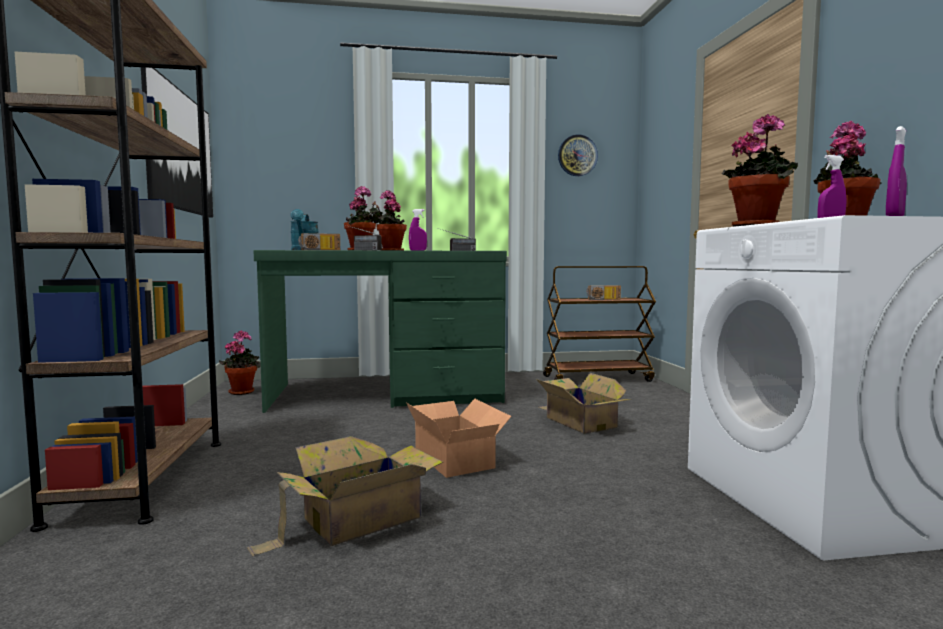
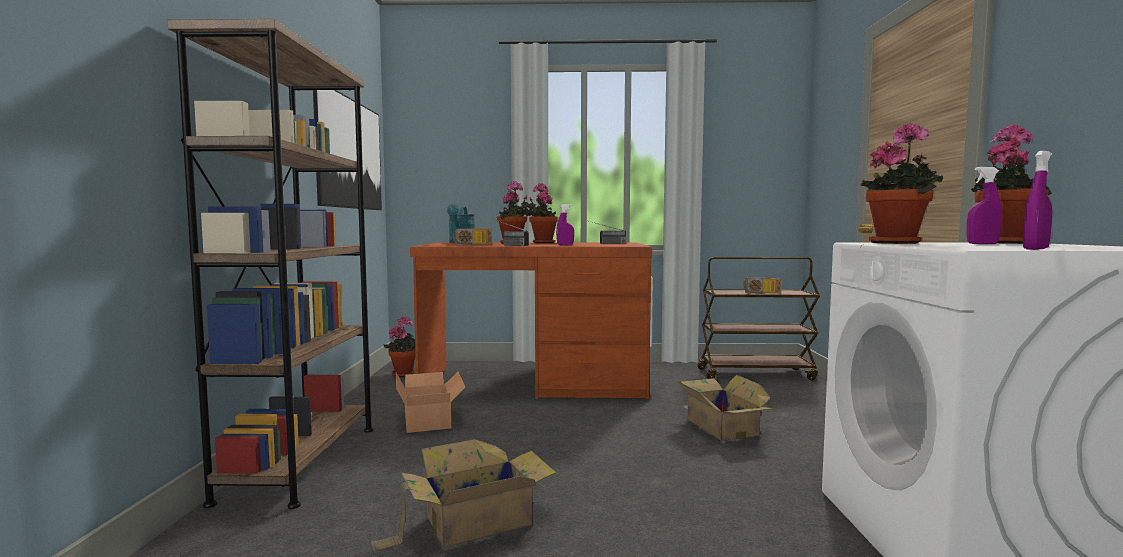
camera: 10 degrees right, 0 degrees up
(388, 393) = (536, 382): green desk -> brown desk
(456, 458) = (583, 461): cardboard box -> cardboard box (430, 418)
(577, 155) = (739, 140): wall clock -> none

